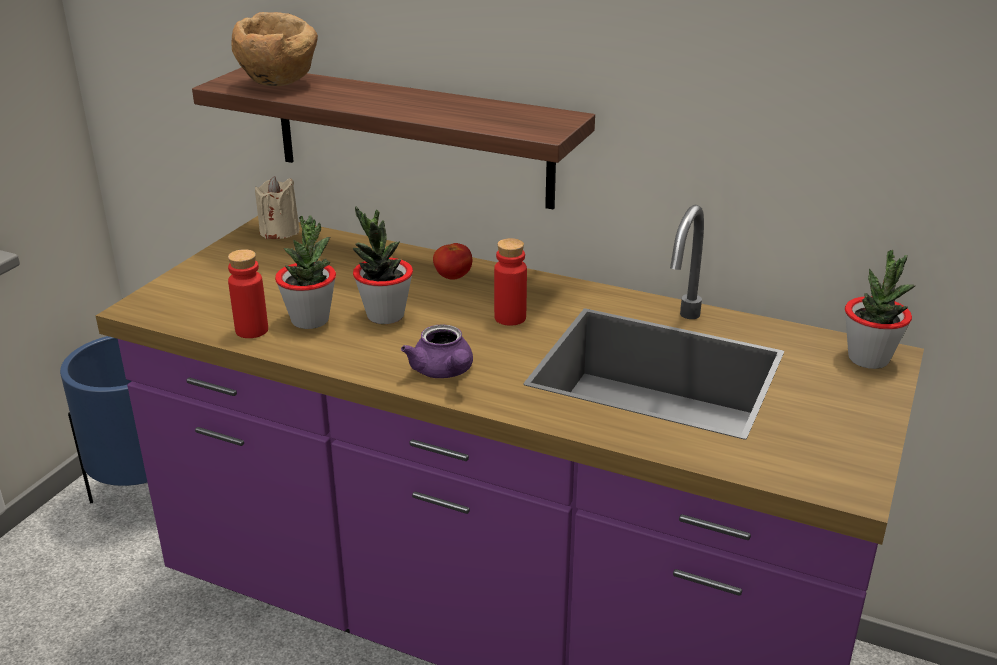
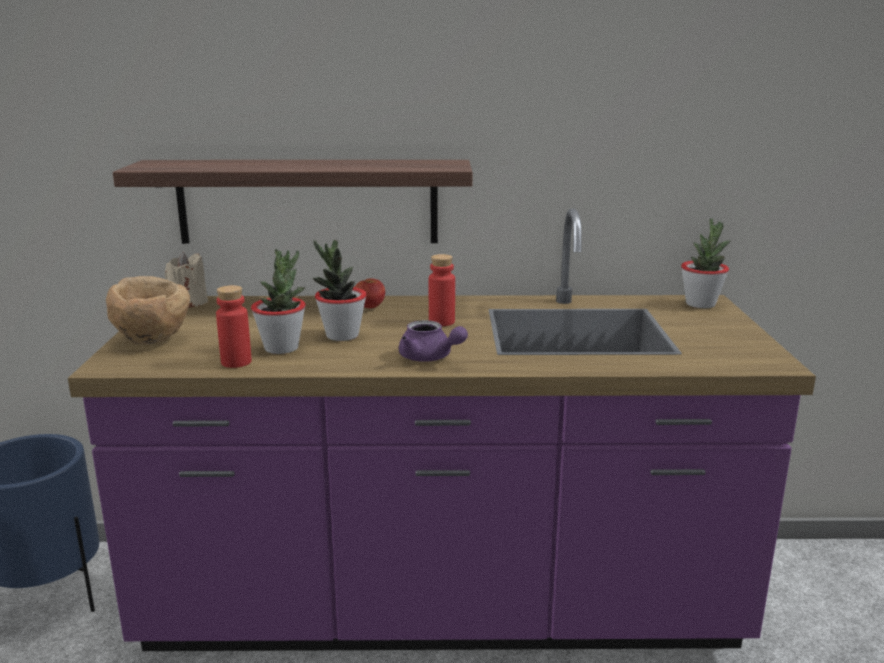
camera: 25 degrees left, 10 degrees down
(279, 84) = (192, 164): brown bowl -> brown bowl (153, 341)

